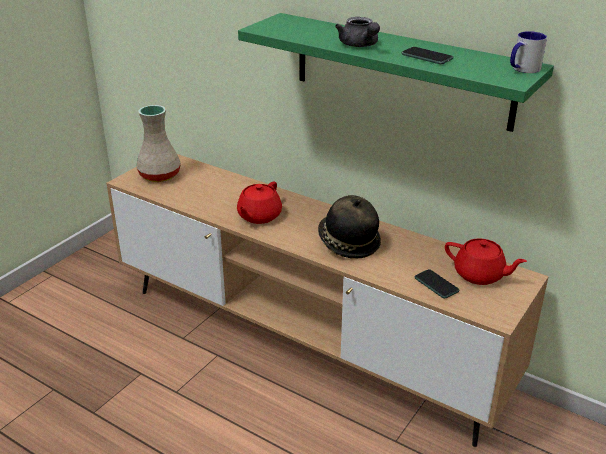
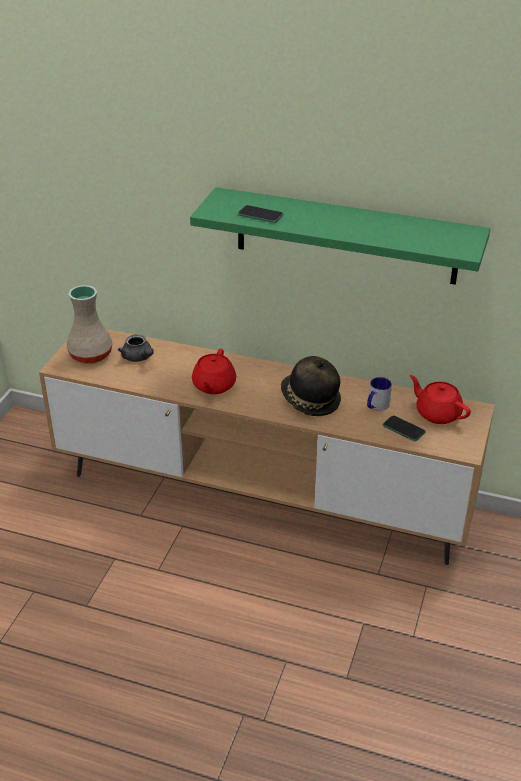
camera: 15 degrees left, 5 degrees up
(360, 45) = (315, 224): grey teapot -> grey teapot (138, 358)
(427, 57) = (381, 231): phone -> phone (260, 215)
(480, 275) = (437, 413): red teapot -> red teapot turned 150 degrees counterclockwise
(522, 69) = (467, 237): mug -> mug (376, 406)

